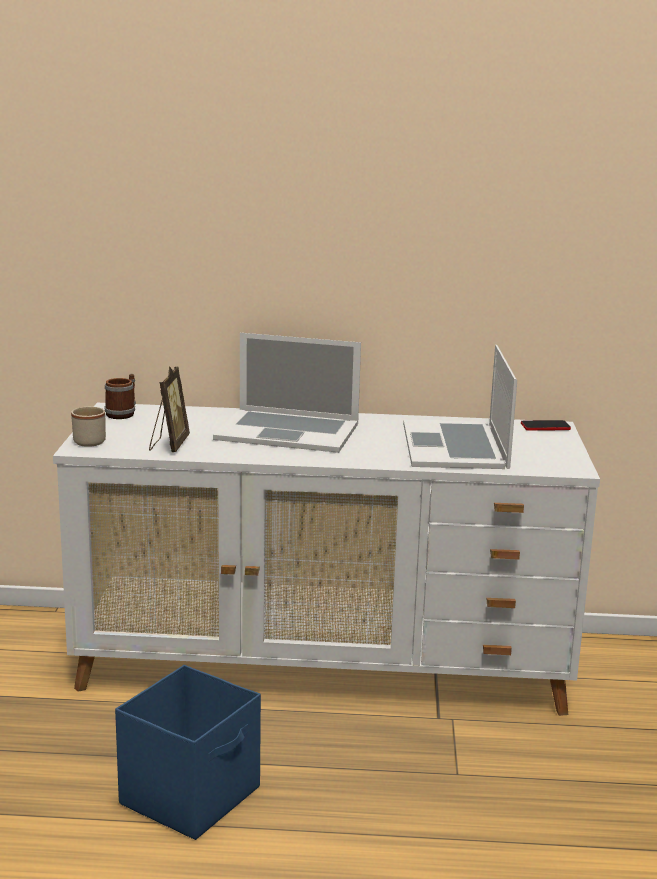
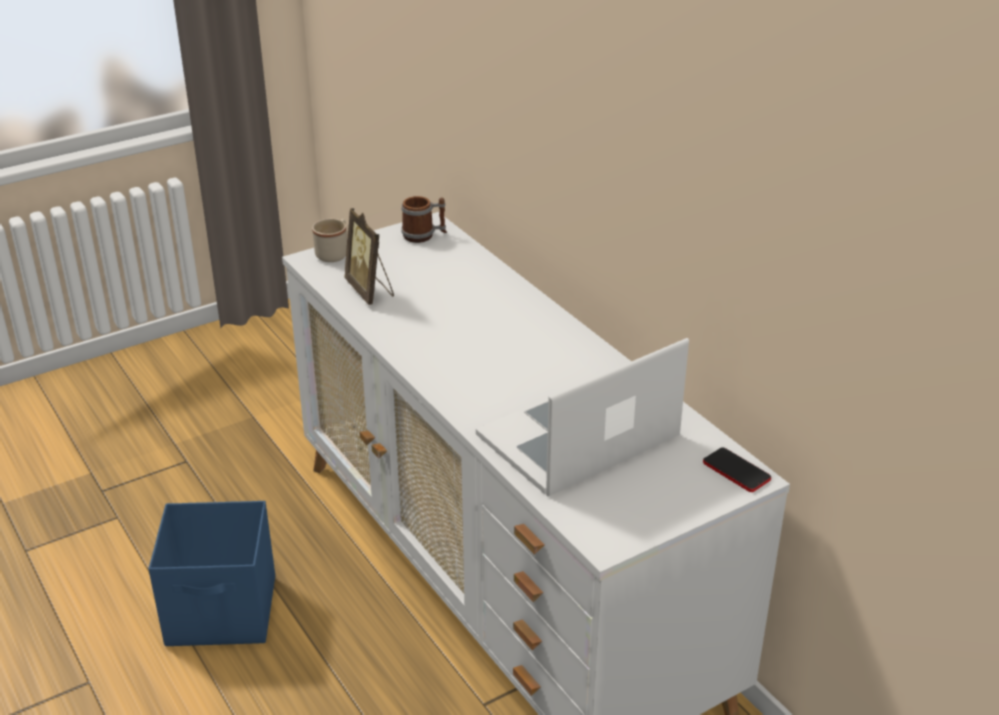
camera: 55 degrees right, 15 degrees up
(168, 445) = (370, 290): picture frame -> picture frame turned 90 degrees clockwise
(288, 431) = (488, 328): laptop -> none

